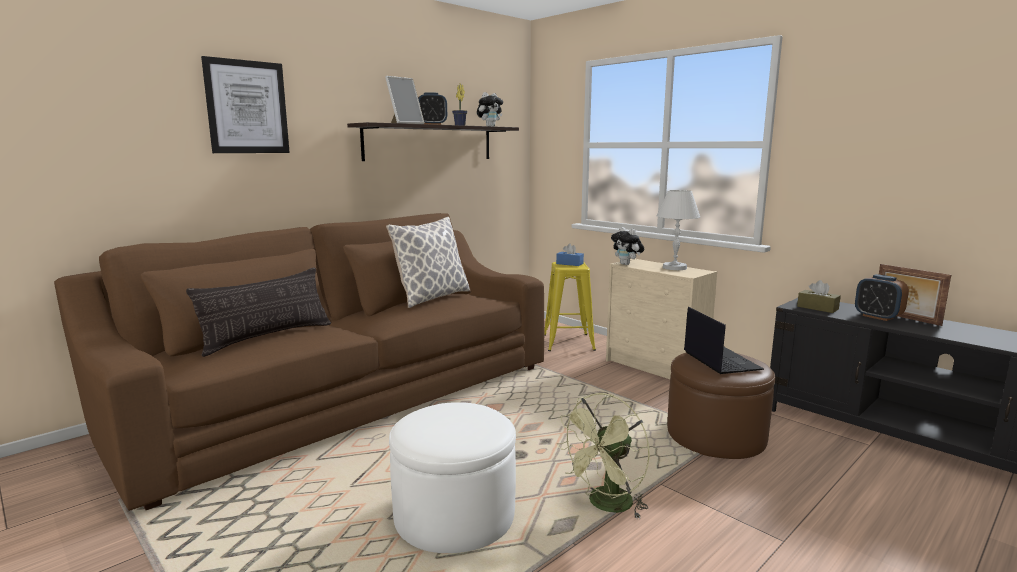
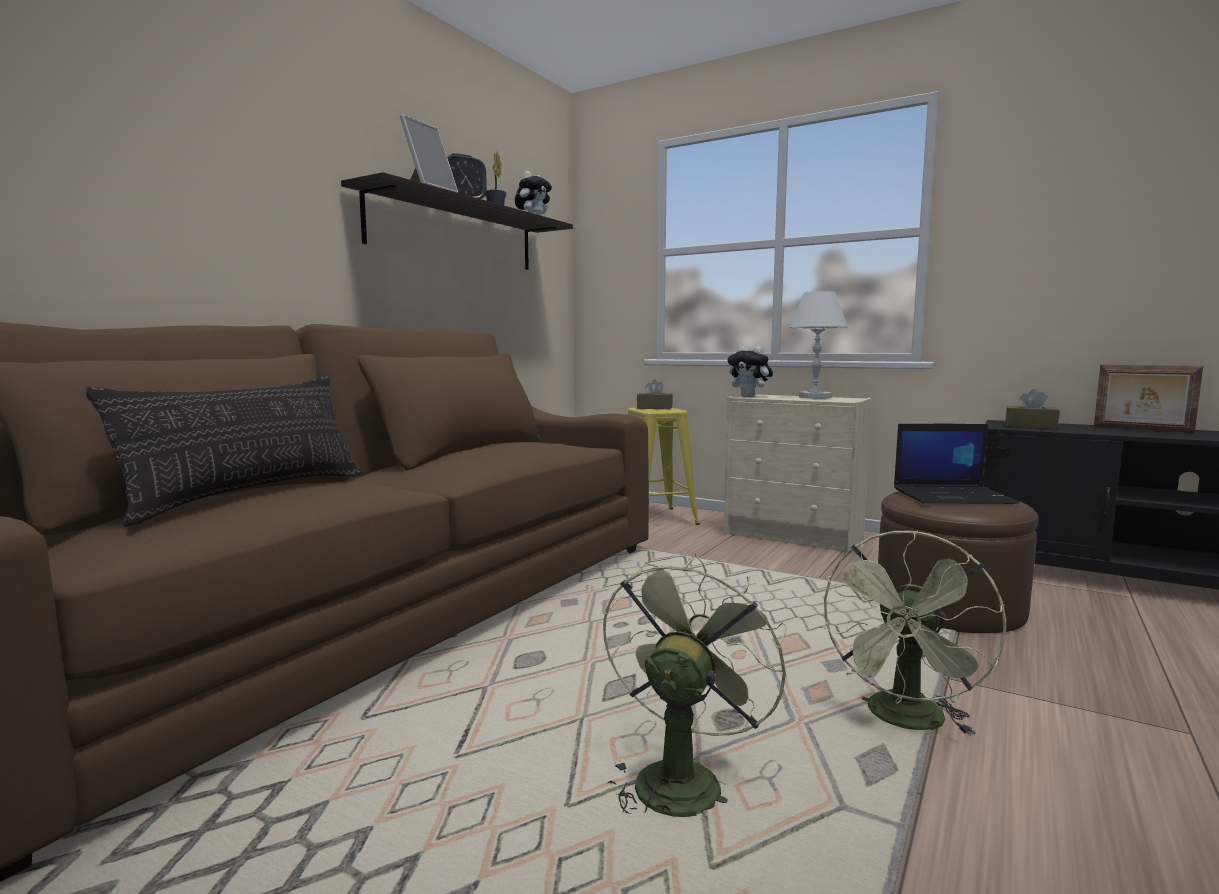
camera: 15 degrees left, 5 degrees down
(247, 107) = (177, 118): picture -> none
(432, 297) = (497, 443): pillow -> none
(454, 514) = (681, 777): white ottoman -> green fan
(569, 264) = (654, 408): blue tissue box -> brown tissue box
(720, 360) = (953, 496): laptop -> laptop turned 120 degrees clockwise
(877, 317) = (1112, 430): alarm clock -> none

